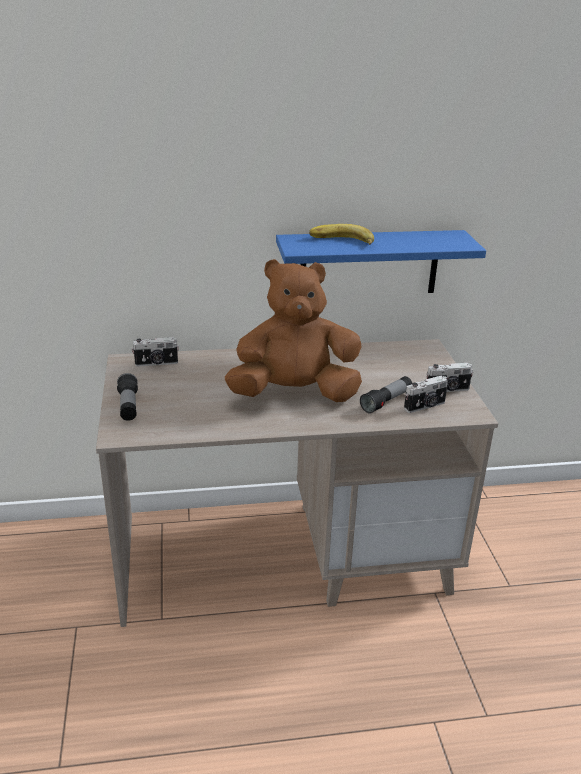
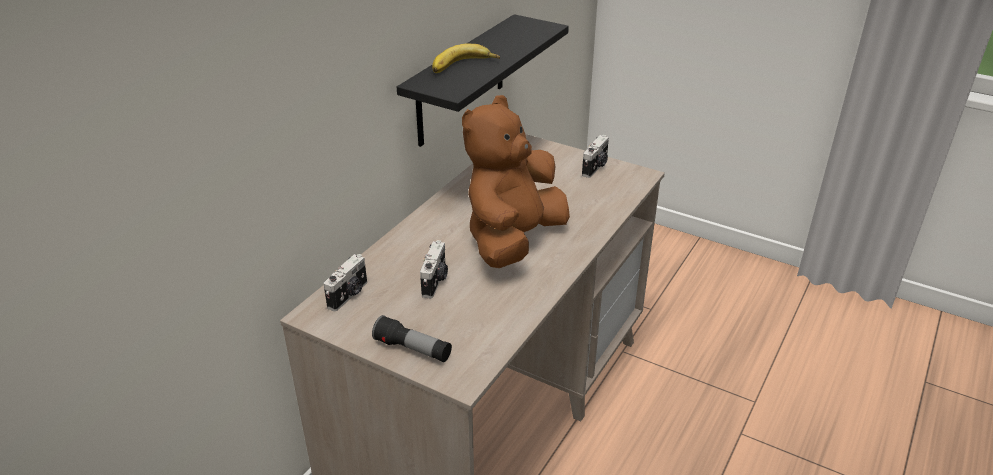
camera: 50 degrees left, 5 degrees up
(369, 264) = (461, 81): blue shelf -> black shelf
(386, 401) = (580, 202): flashlight -> none
(425, 406) = (608, 189): camera -> camera (435, 281)

